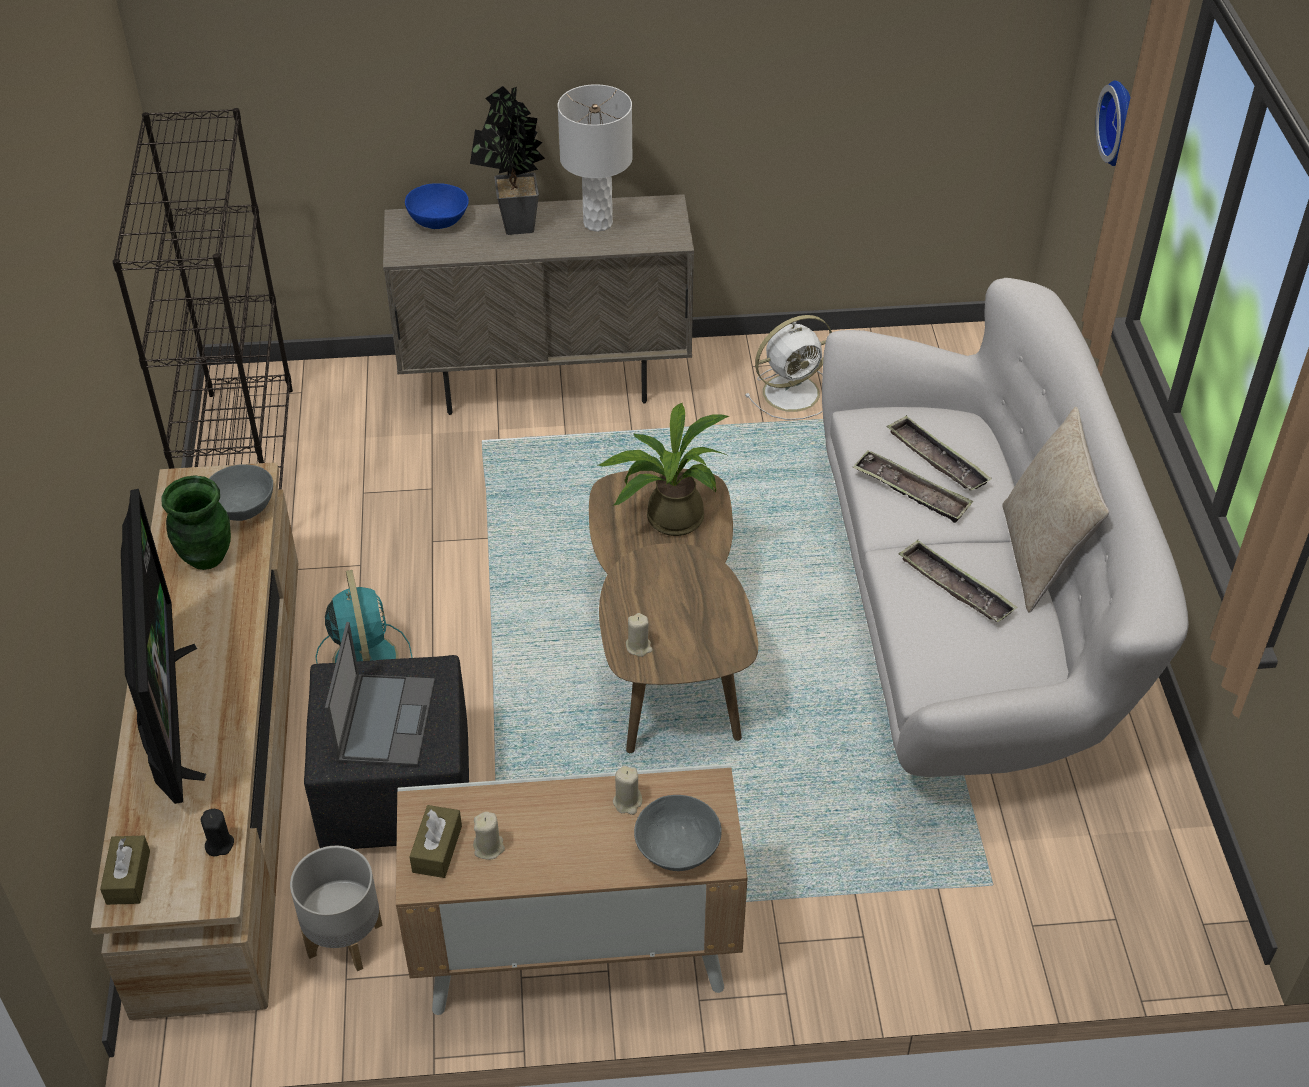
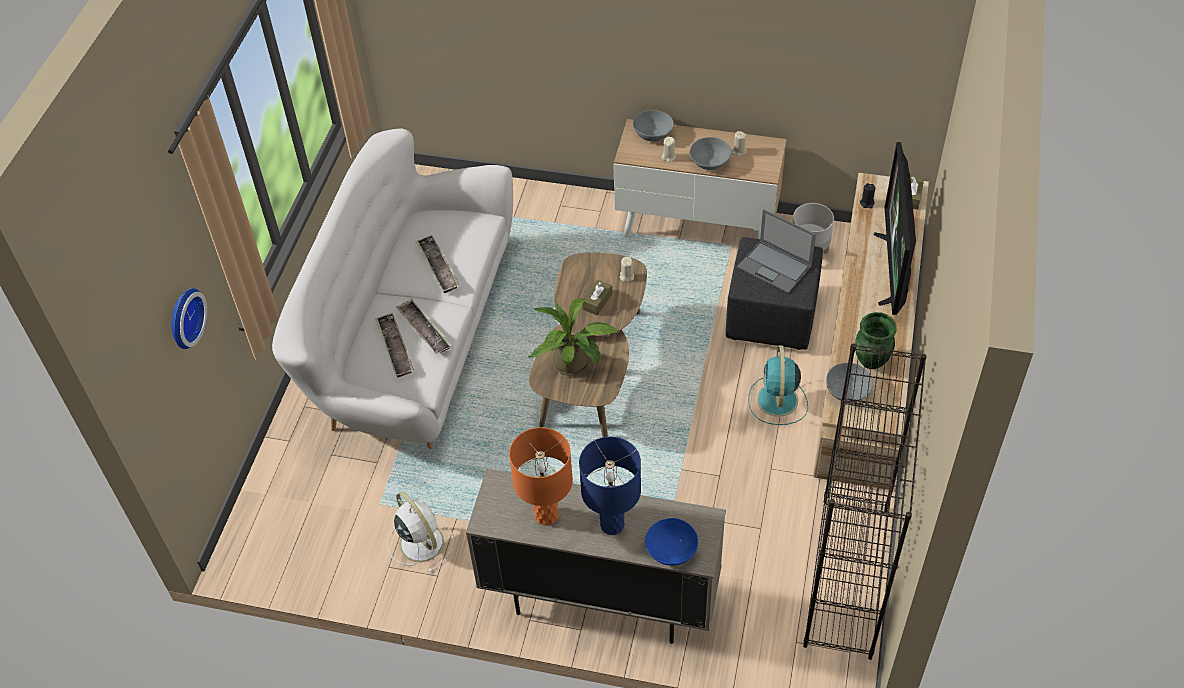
camera: 160 degrees left, 5 degrees up
(385, 719) = (775, 267): laptop -> laptop turned 75 degrees counterclockwise
(437, 849) = (763, 155): brown tissue box -> brown tissue box (597, 302)
(515, 229) = (612, 525): potted plant -> blue table lamp
(541, 807) = (710, 163): none -> grey bowl
(597, 223) = (547, 515): white table lamp -> orange table lamp
(793, 392) = (420, 541): white fan -> white fan turned 60 degrees clockwise
(1041, 557) = (377, 277): beige pillow -> none

